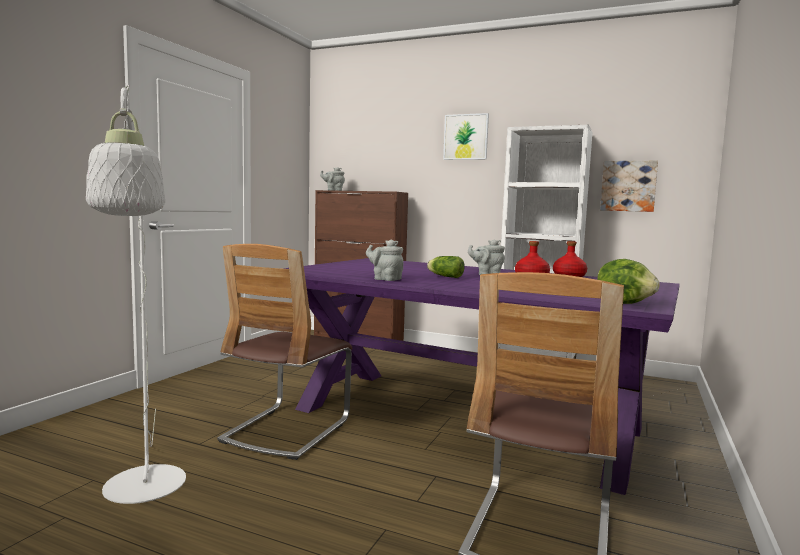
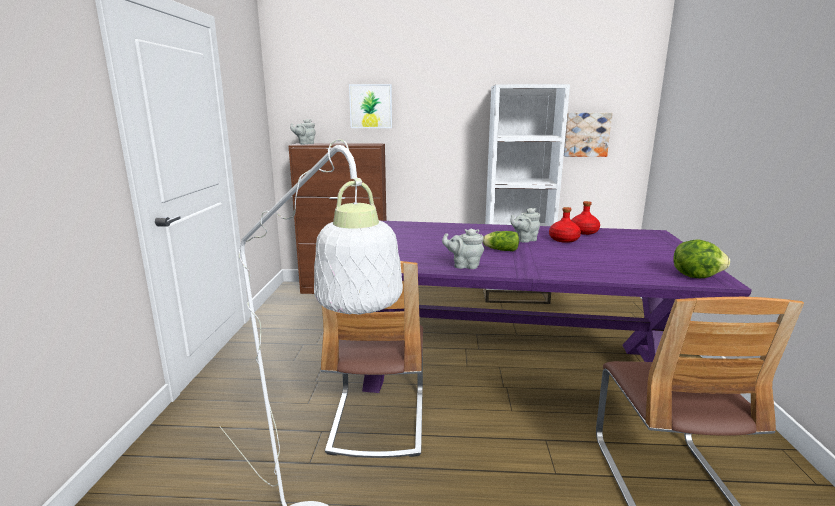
camera: 20 degrees left, 10 degrees up
(466, 137) = (440, 87): picture -> picture (371, 106)

